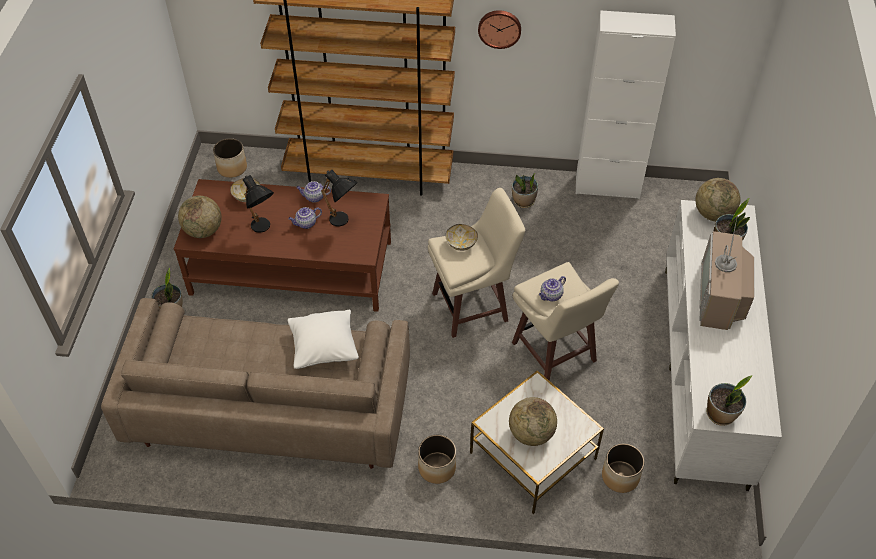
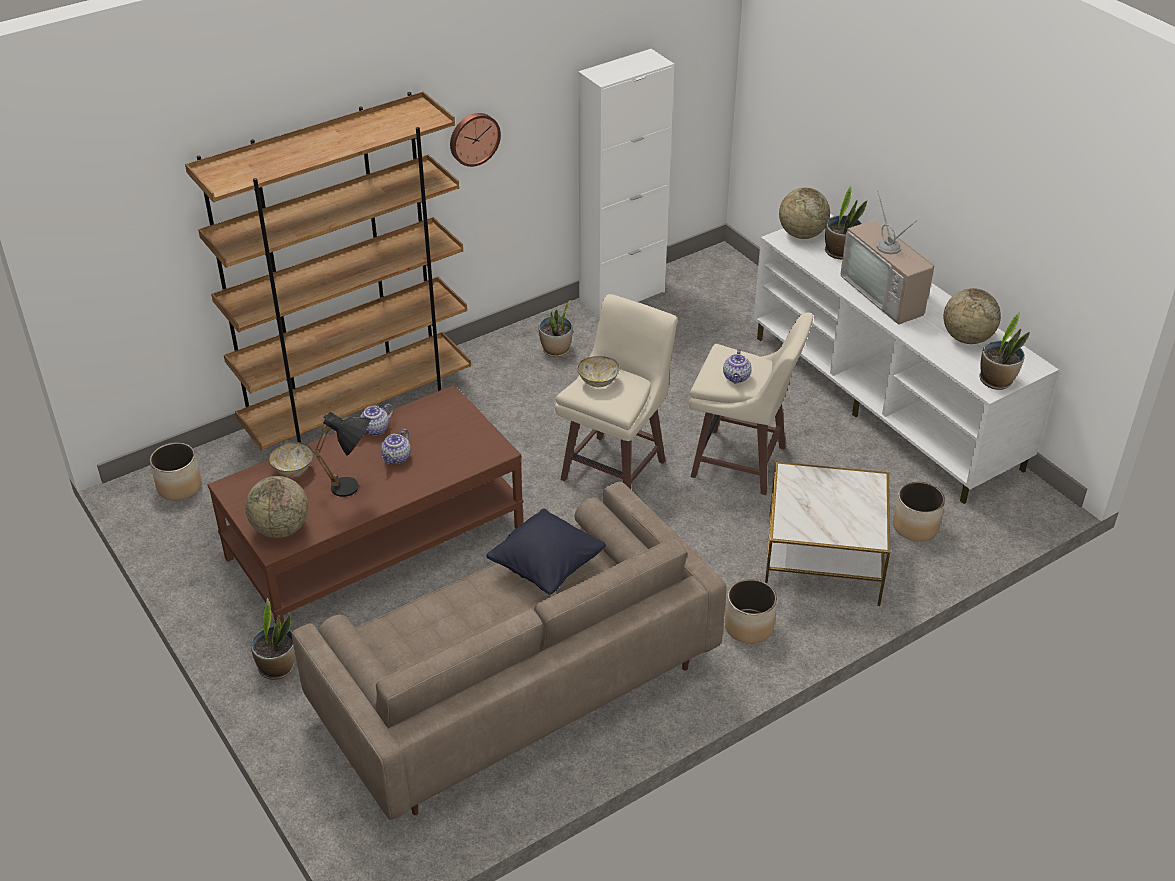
camera: 40 degrees left, 10 degrees down
(324, 349) = (546, 568): white pillow -> black pillow
(343, 223) = (438, 436): black table lamp -> none
(531, 433) = (834, 515): globe -> globe (967, 338)

